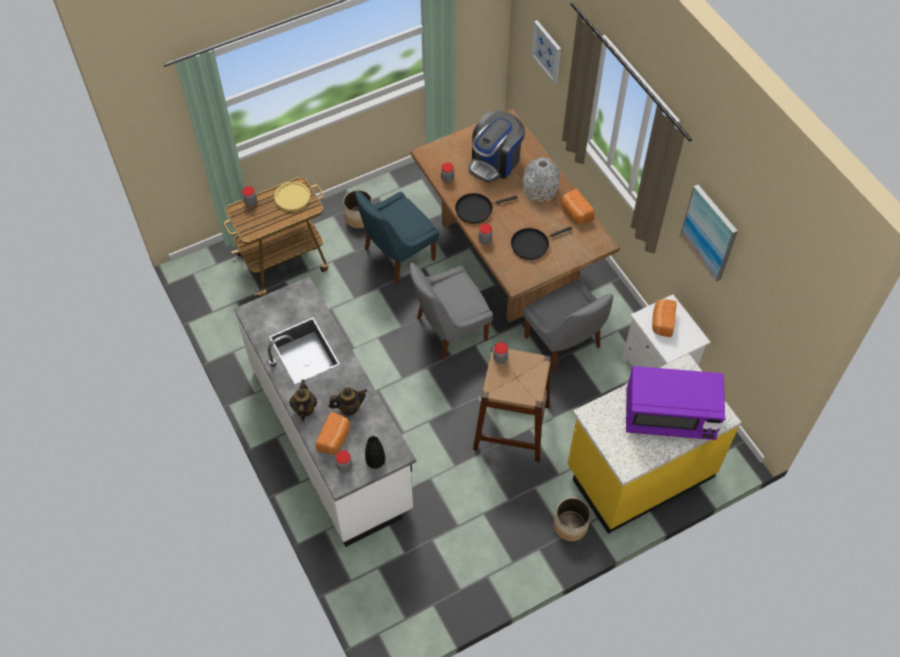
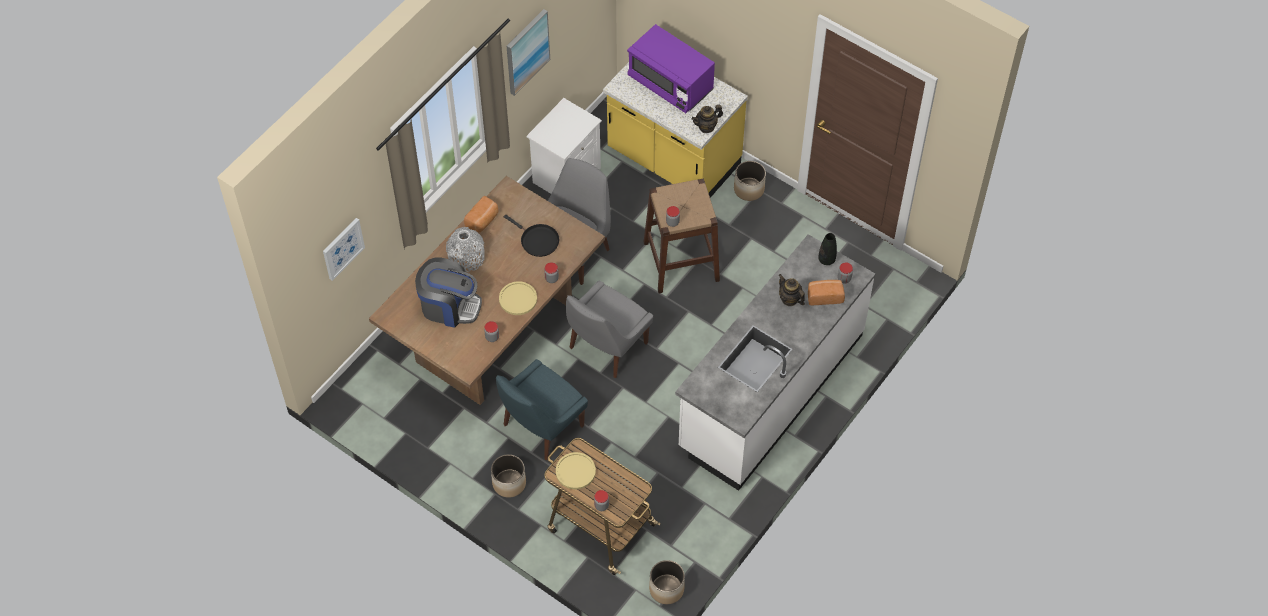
camera: 115 degrees left, 0 degrees up
(203, 283) = (666, 589): none -> planter
(304, 409) = (811, 330): teapot -> teapot (706, 127)
(397, 255) = (541, 427): blue chair -> blue chair turned 105 degrees clockwise
(448, 330) = (606, 347): grey chair -> grey chair turned 90 degrees clockwise
(476, 209) = (518, 299): black frying pan -> yellow plate
(662, 322) = (561, 134): bread -> none
(669, 416) = (670, 84): purple microwave -> purple microwave turned 150 degrees clockwise

